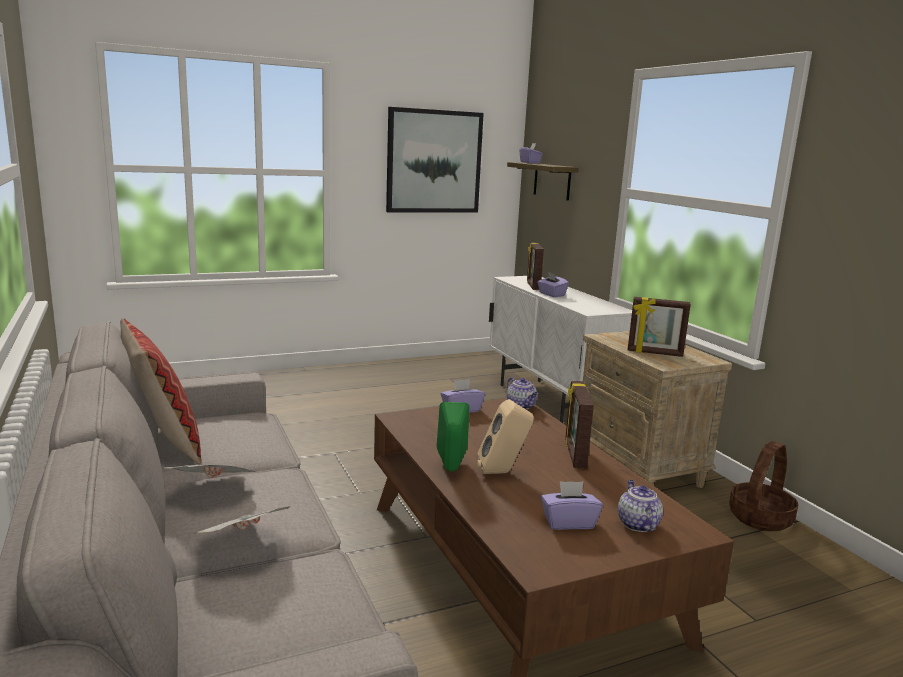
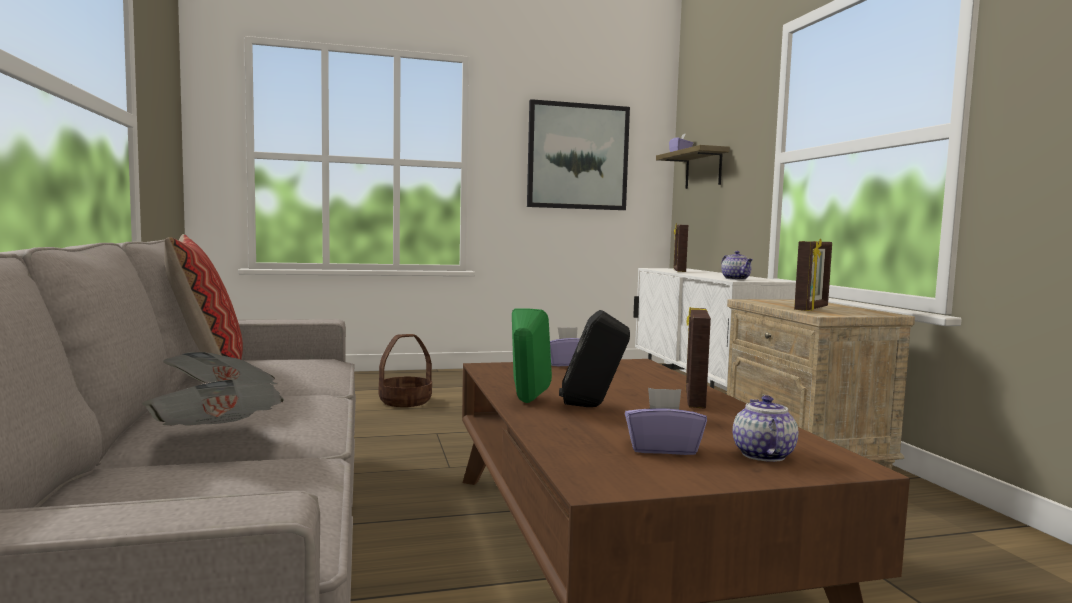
camera: 10 degrees right, 10 degrees down
(503, 472) = (592, 407): beige speaker -> black speaker
(521, 406) = (642, 364): teapot -> teapot (736, 279)
(551, 294) = (697, 274): purple tissue box -> none
(654, 353) = (812, 308): picture frame -> picture frame turned 75 degrees counterclockwise
(760, 517) = (970, 519): basket -> basket (405, 401)

